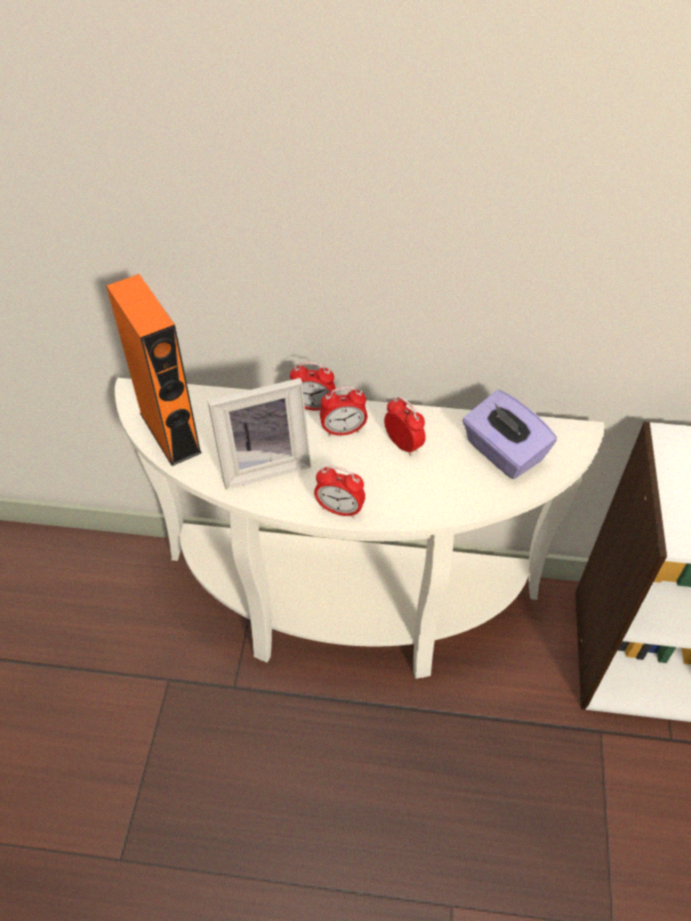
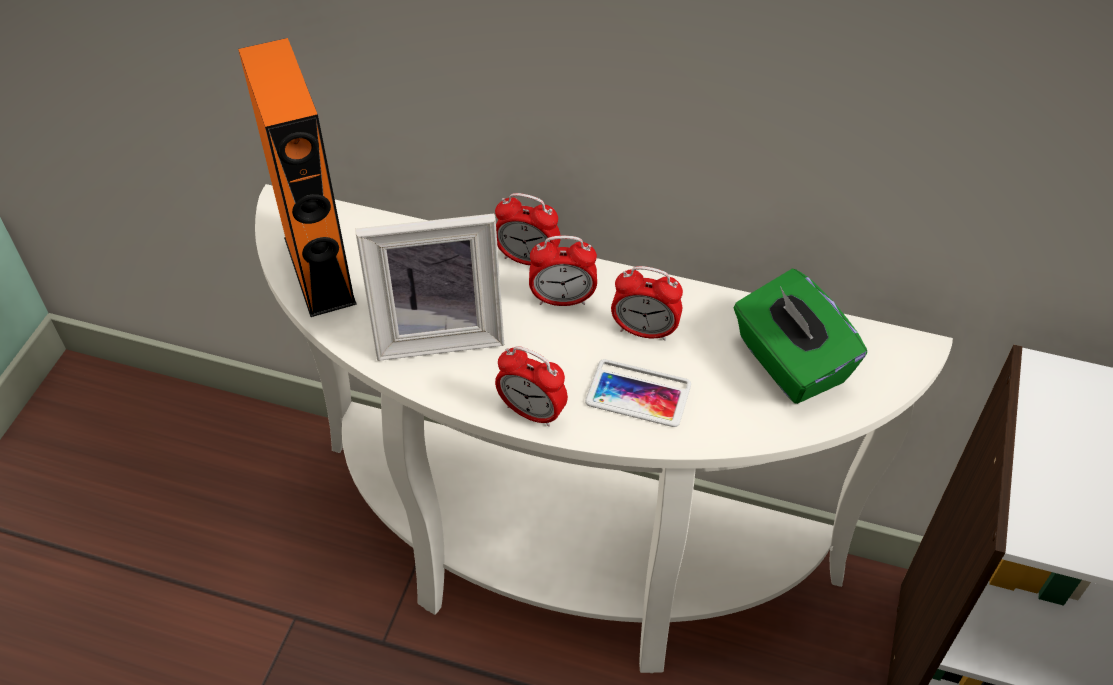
camera: 10 degrees right, 0 degrees up
(403, 444) = (644, 331): alarm clock -> alarm clock turned 135 degrees clockwise
(408, 487) = (638, 394): none -> phone
(503, 452) = (789, 362): purple tissue box -> green tissue box

